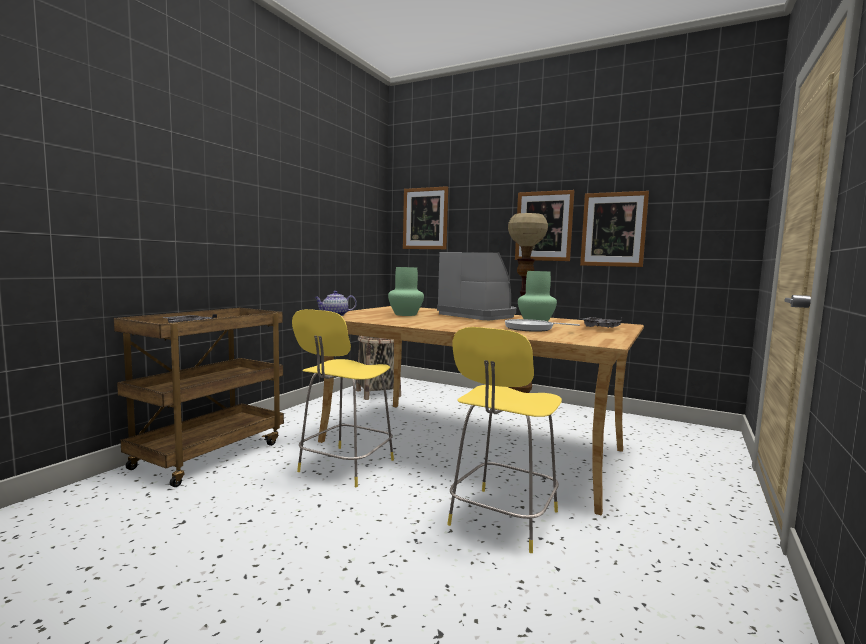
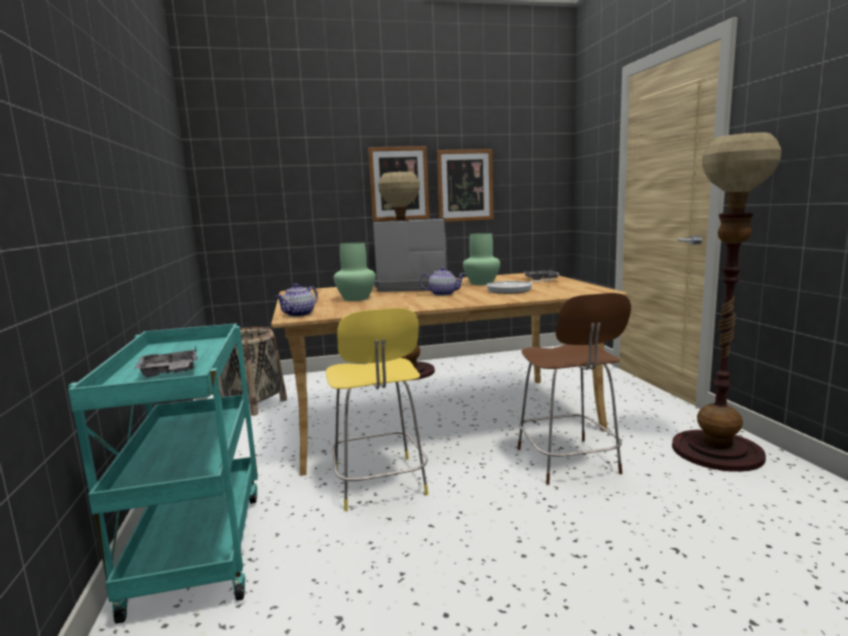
camera: 40 degrees left, 5 degrees up
(210, 454) = (197, 547): brown cart -> turquoise cart
(425, 218) = (250, 177): picture -> none
(469, 322) = (443, 294): none -> teapot
(502, 520) = (568, 462): yellow stool -> brown stool
(698, 595) = (717, 451): none -> floor lamp

